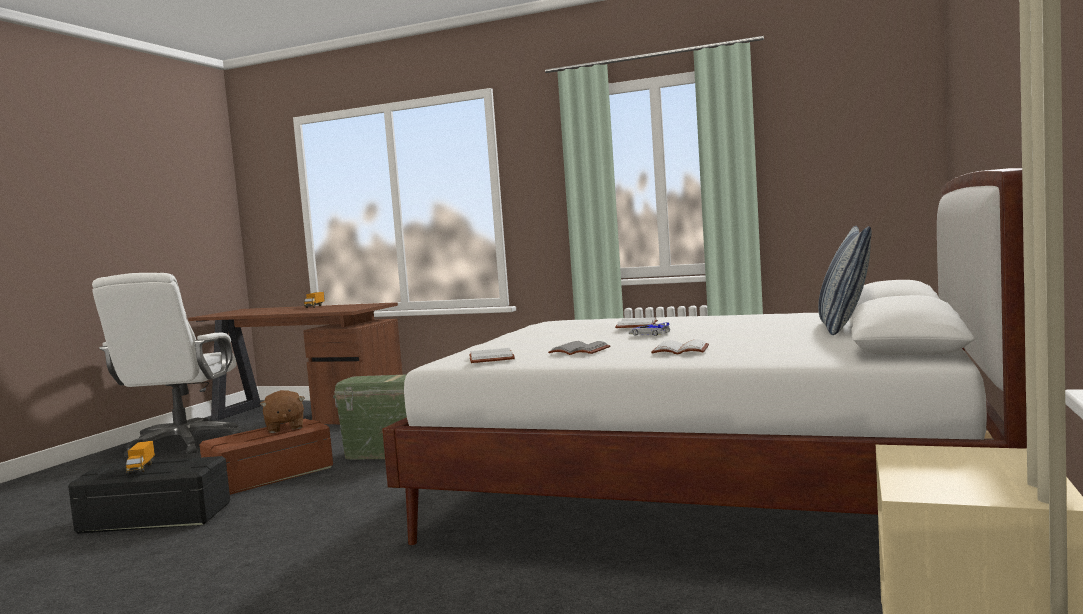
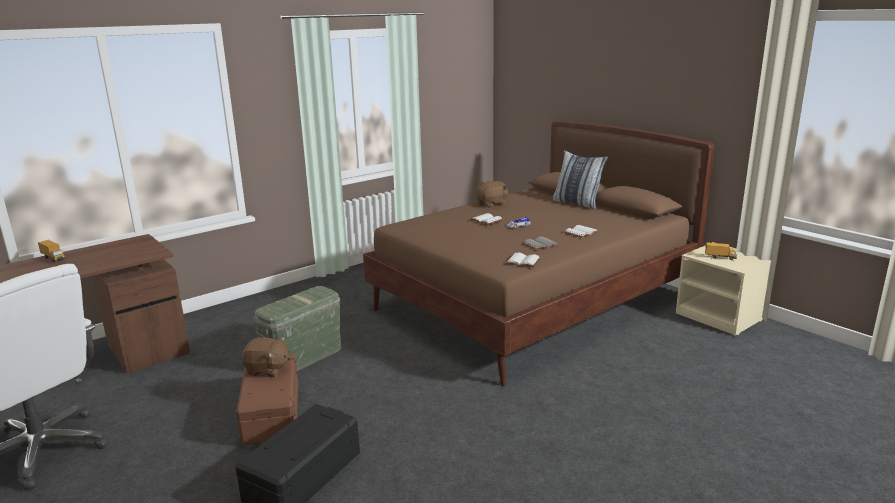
camera: 60 degrees left, 15 degrees up
(141, 468) = (298, 441): toy truck -> toy truck (720, 257)
(708, 495) = (534, 302): white bed -> brown bed
(726, 317) = (492, 204): none -> brown plush toy

